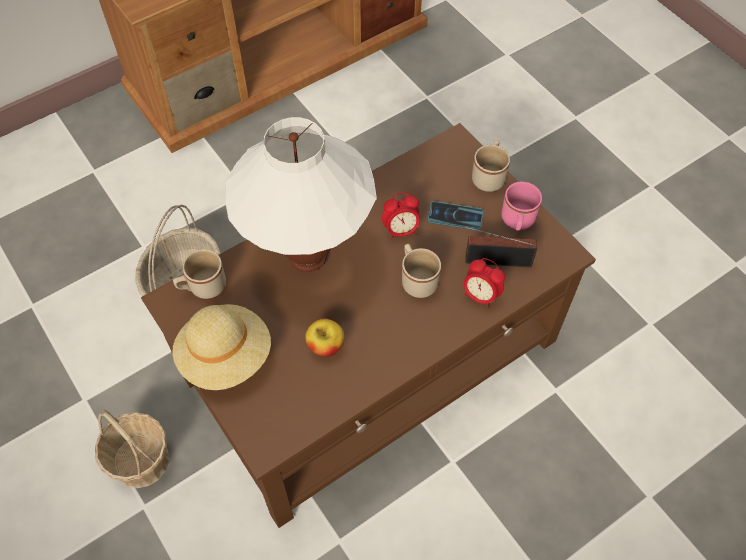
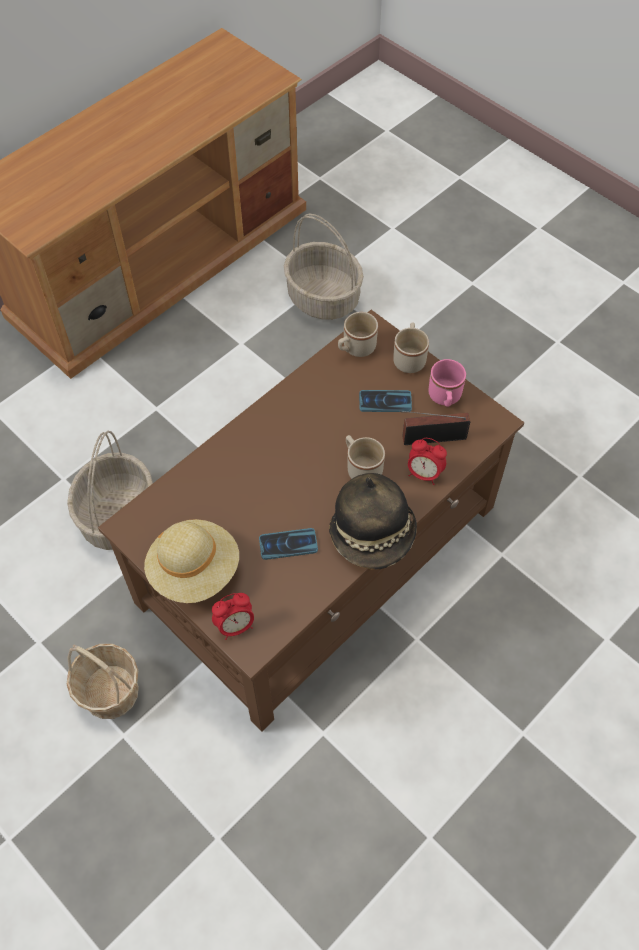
camera: 10 degrees left, 0 degrees up
(202, 287) = (156, 508): beige mug -> beige mug (355, 348)
(307, 258) = (252, 463): white table lamp -> none
(325, 346) = (288, 544): apple -> phone
(401, 230) = (336, 423): alarm clock -> alarm clock (235, 626)
(415, 350) = (373, 534): none -> hat
(427, 111) = (324, 298): none -> basket

